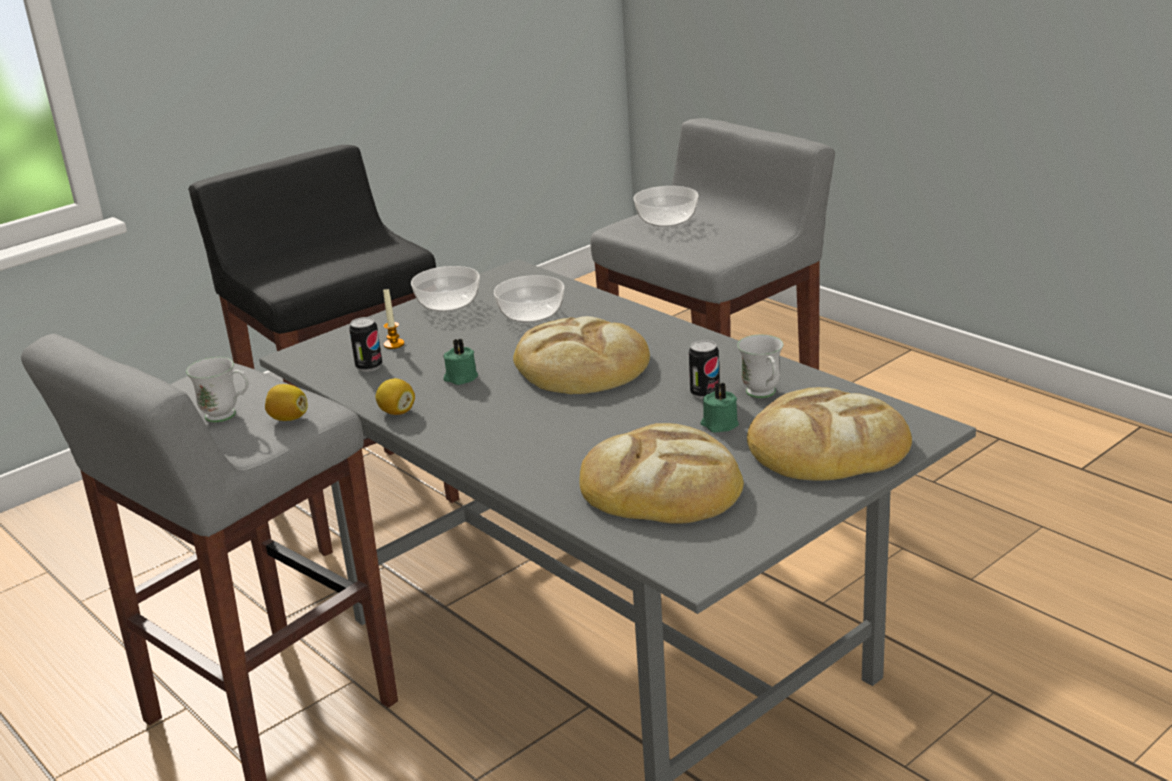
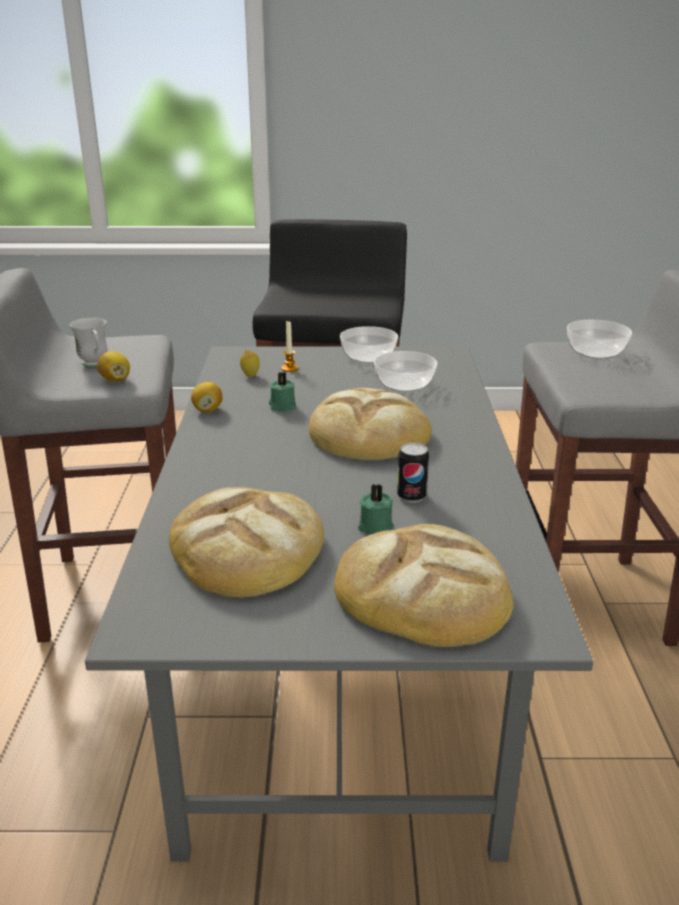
camera: 40 degrees right, 0 degrees up
(369, 366) = (250, 376): can -> lemon
(763, 395) = (452, 522): white mug -> none

